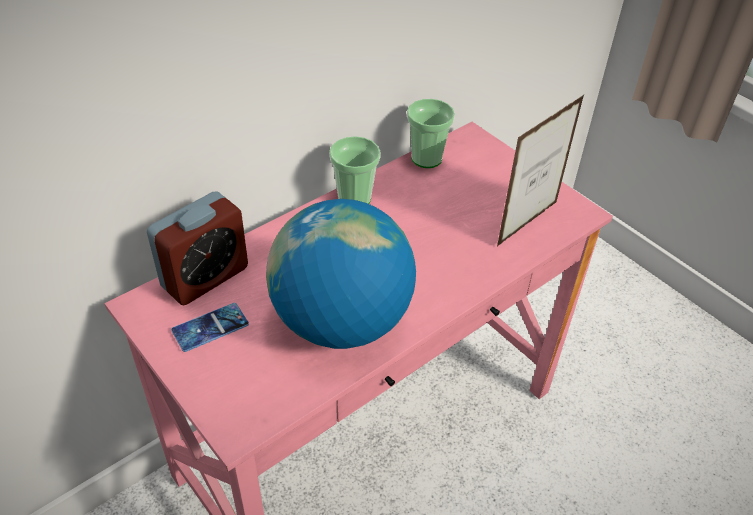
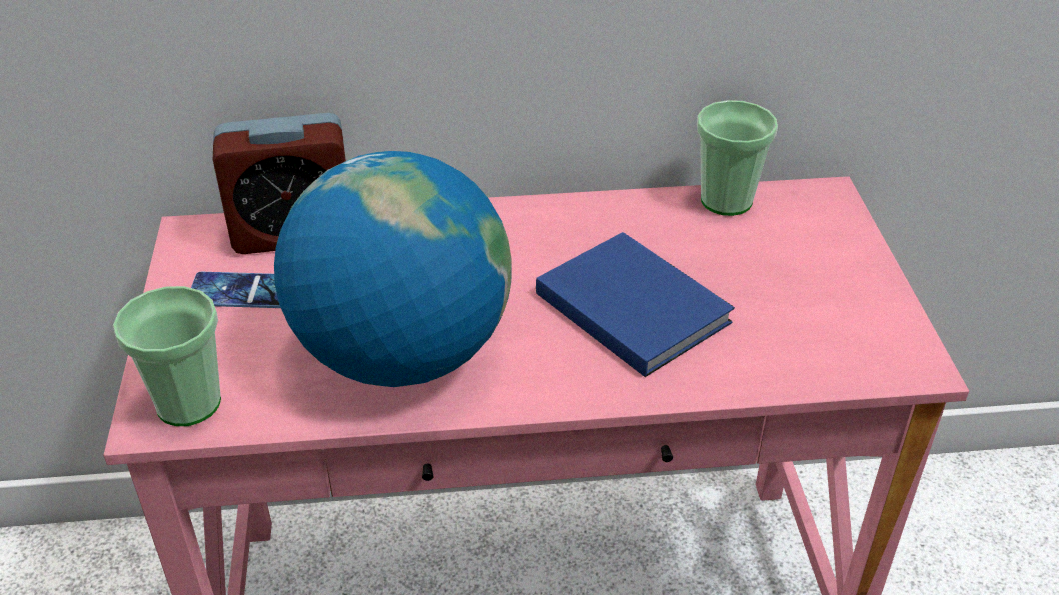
camera: 35 degrees right, 5 degrees down
(354, 199) = (570, 214): cup -> cup (188, 403)
(432, 238) = (631, 304): none -> blue book
(527, 223) = (803, 343): picture frame -> none

